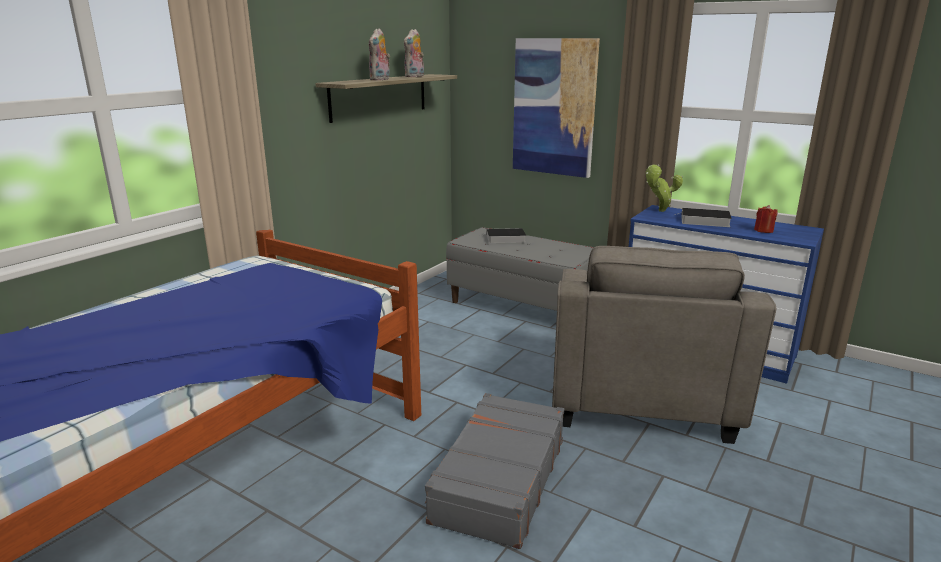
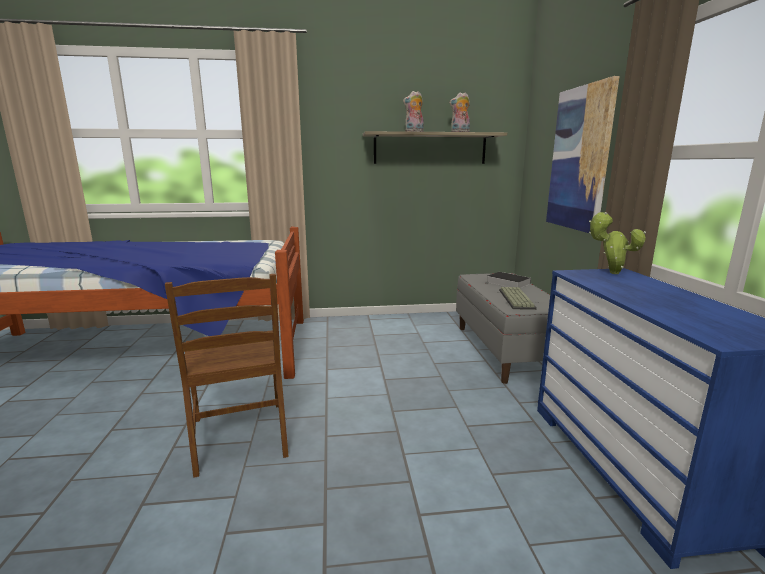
camera: 50 degrees right, 5 degrees down
(498, 480) = (241, 437): grey suitcase -> brown chair
(547, 252) = (515, 299): none -> keyboard
(639, 401) = (442, 461): grey armchair -> none
(703, 221) = (634, 289): book -> none
(763, 230) = (693, 316): red candle -> none

